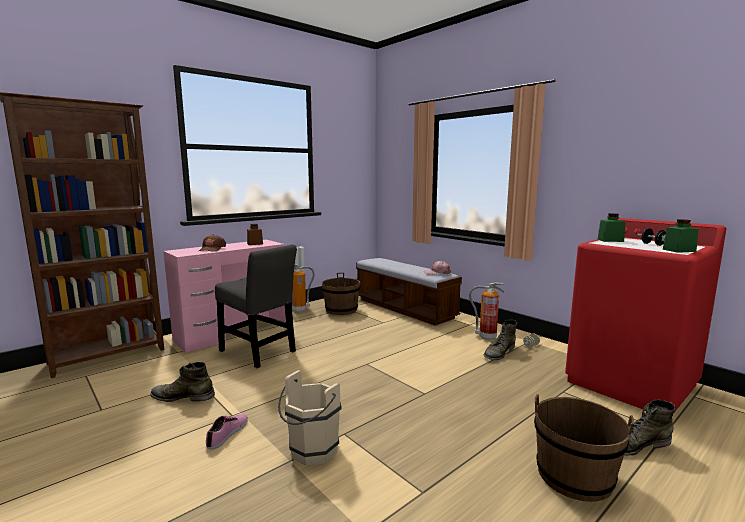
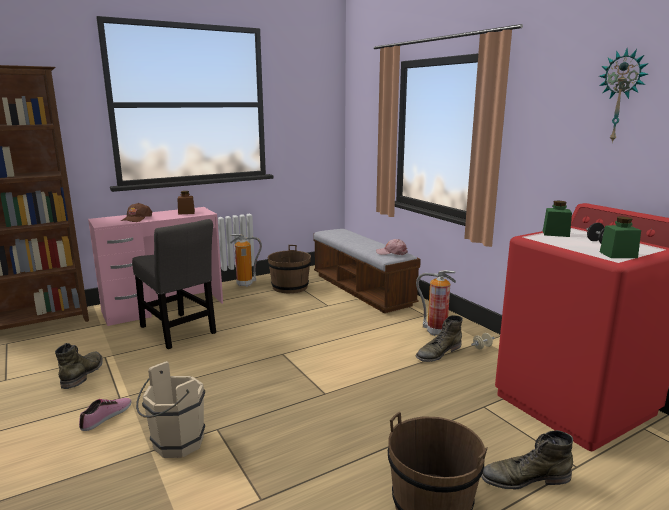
camera: 10 degrees right, 5 degrees up
(183, 397) = (83, 373): green boot -> green boot turned 75 degrees clockwise
(645, 132) = (621, 96): none -> wall clock

